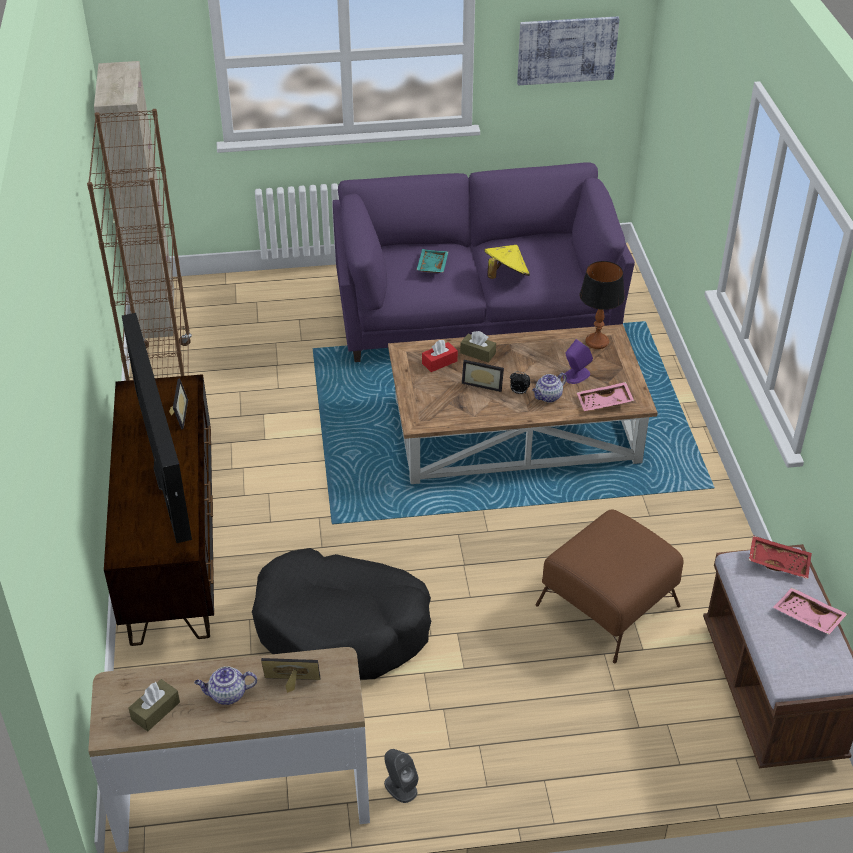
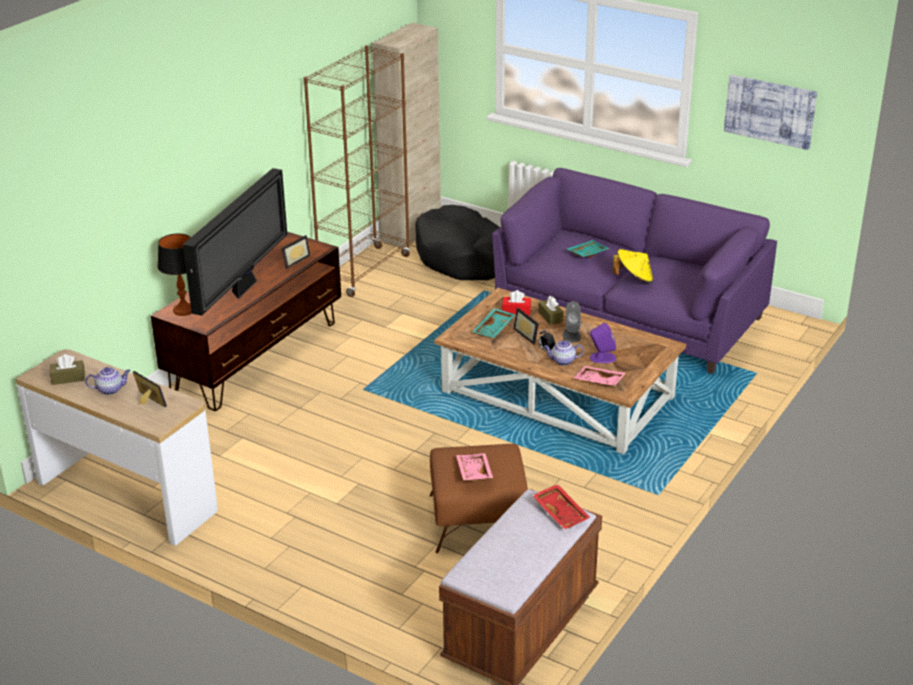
camera: 40 degrees right, 10 degrees down
(227, 695) = (110, 389): teapot -> teapot turned 135 degrees clockwise
(342, 628) = (294, 445): black dog bed -> black dog bed (466, 258)
(400, 787) = (216, 539): grey speaker -> grey speaker (571, 335)
(444, 392) = (494, 329): none -> turquoise tray
(597, 342) = (649, 346): table lamp -> table lamp (184, 310)
(807, 617) = (531, 551): pink tray -> pink tray (473, 472)

